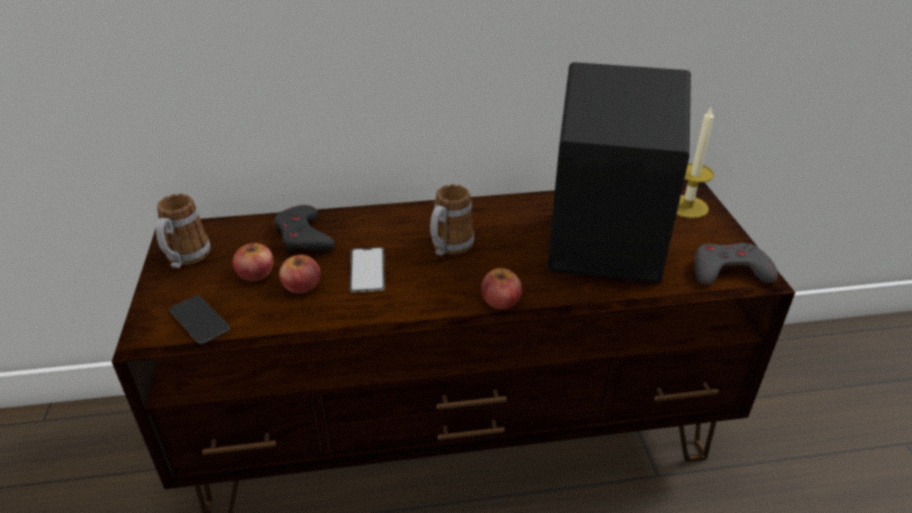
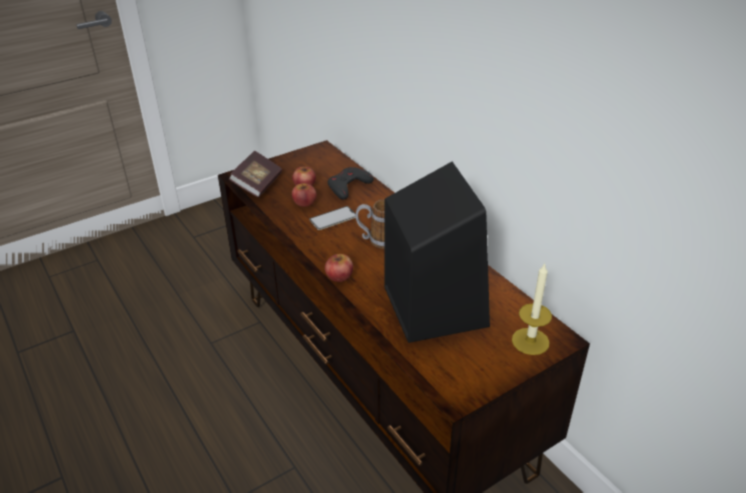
camera: 65 degrees right, 0 degrees up
(185, 259) = (301, 160): mug -> none
(199, 320) = (257, 184): phone -> book
(729, 271) = (452, 378): grey game controller -> none

